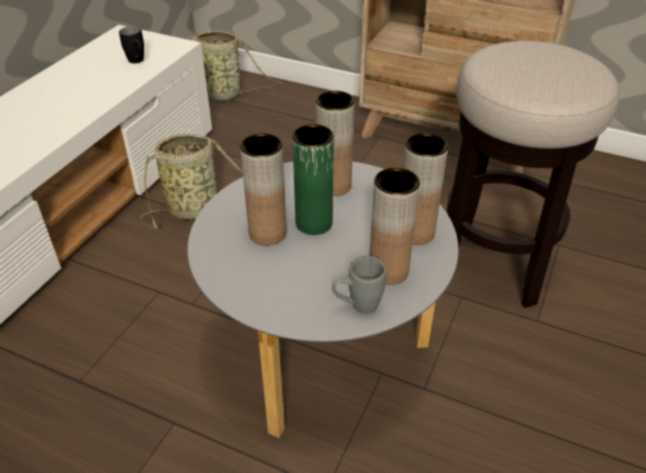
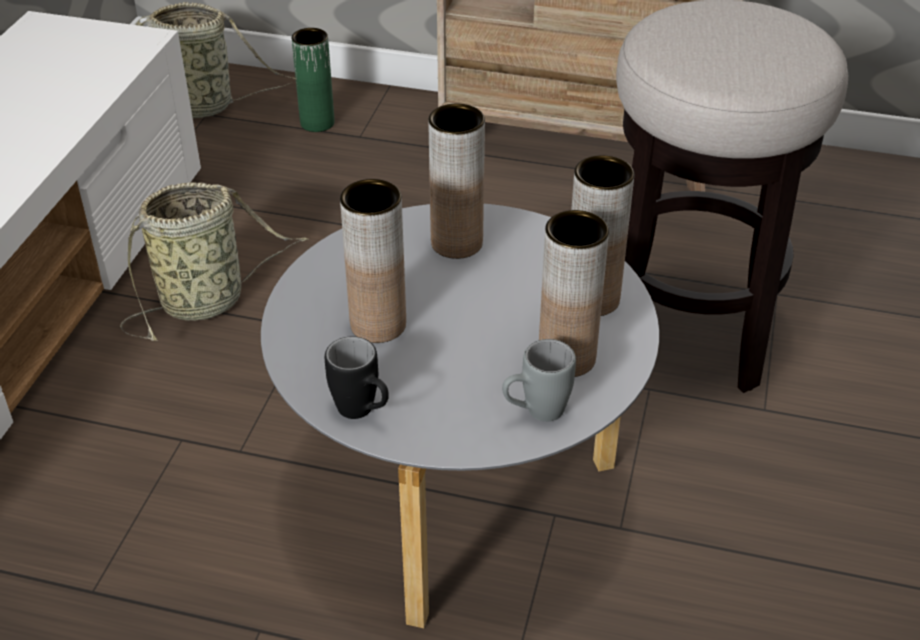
camera: 10 degrees left, 0 degrees up
(138, 62) = (84, 73): black mug -> black mug (363, 413)
(314, 223) = (442, 302): green vase -> green vase (317, 123)

